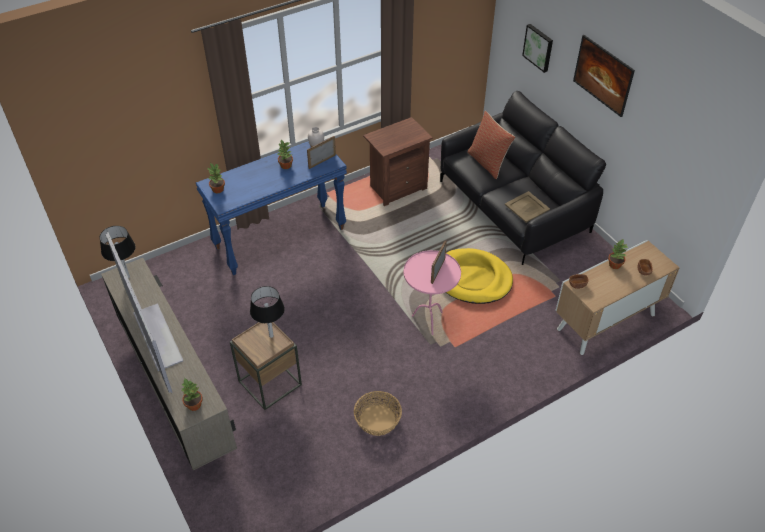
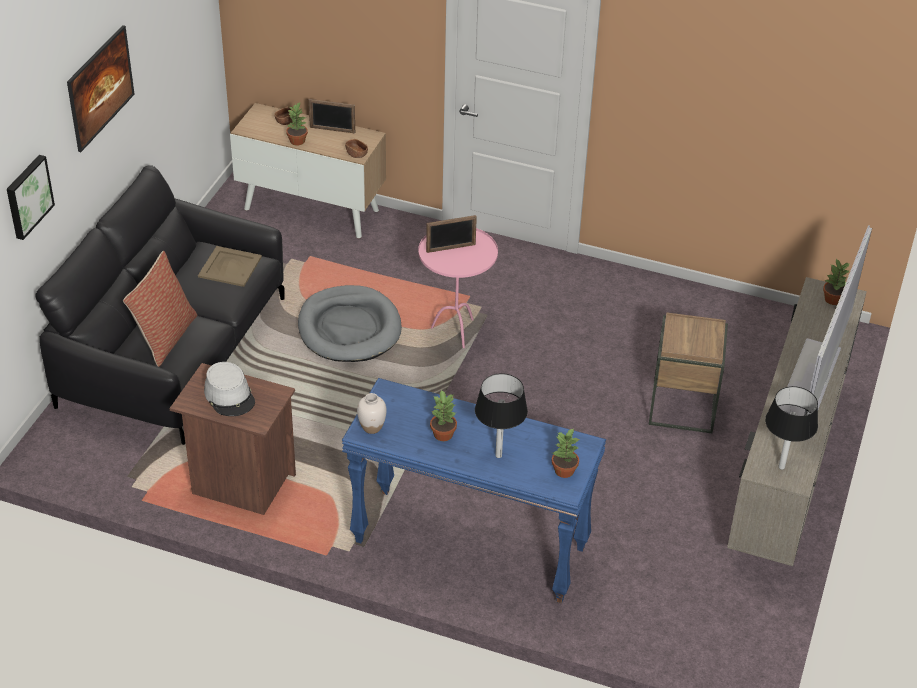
camera: 130 degrees left, 5 degrees down
(271, 336) = (679, 334): black table lamp -> black table lamp (498, 455)
(322, 161) = (395, 404): picture frame -> picture frame (332, 130)
(378, 420) = (623, 305): basket -> none
(400, 135) = (230, 396): none -> grey hat
(473, 279) = (349, 328): yellow dog bed -> grey dog bed

